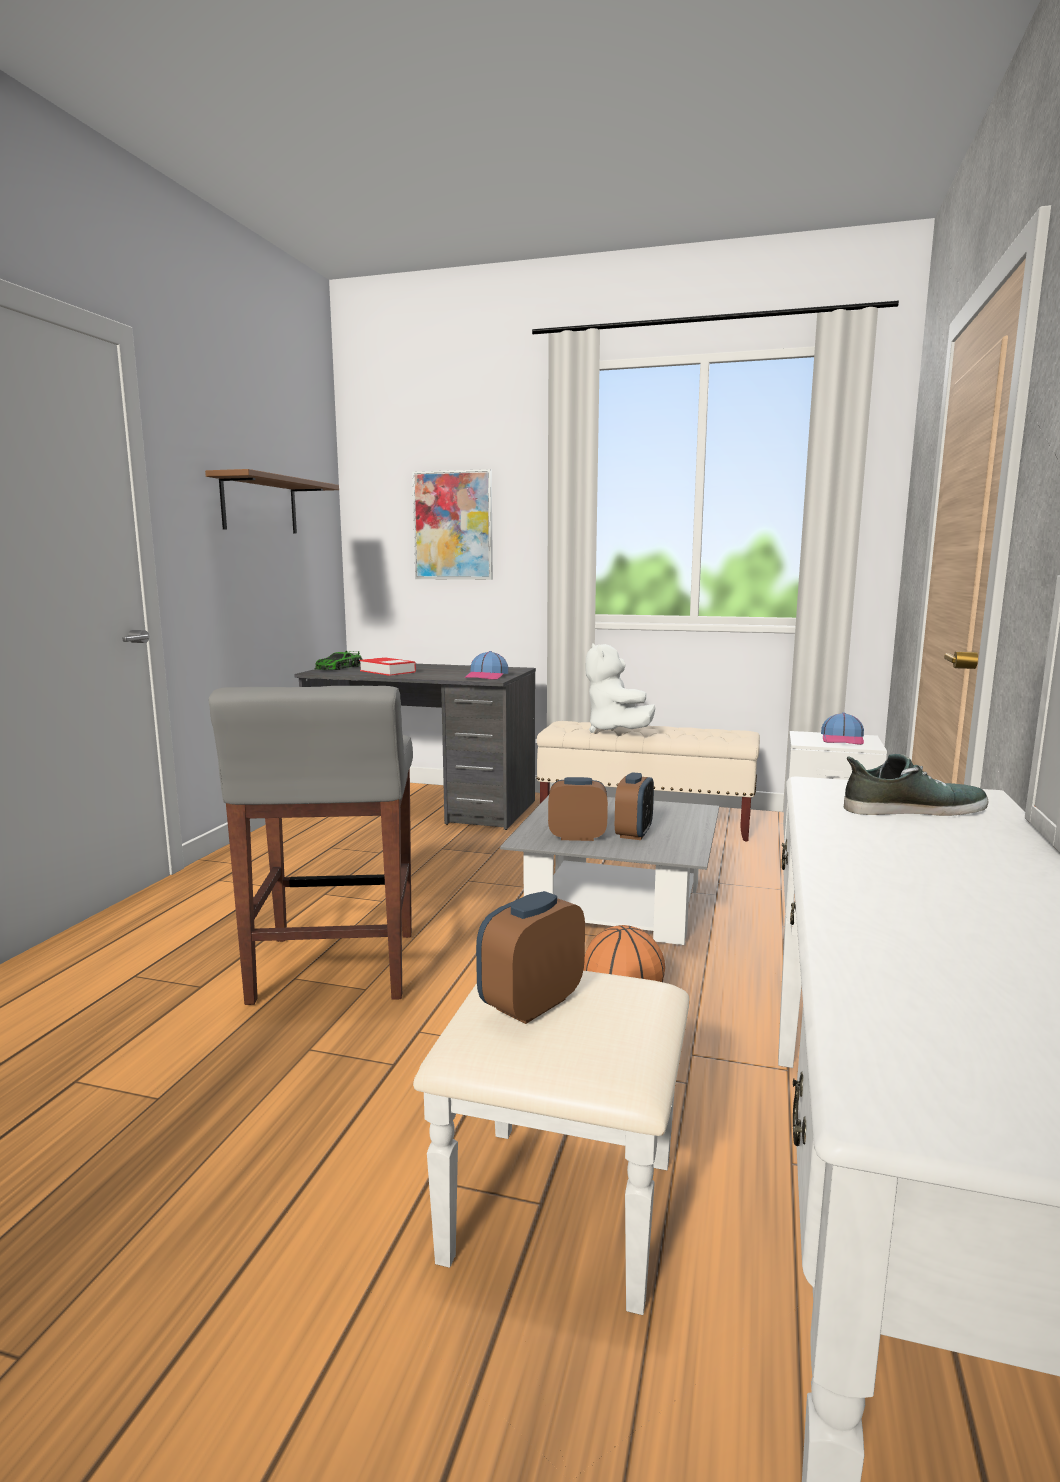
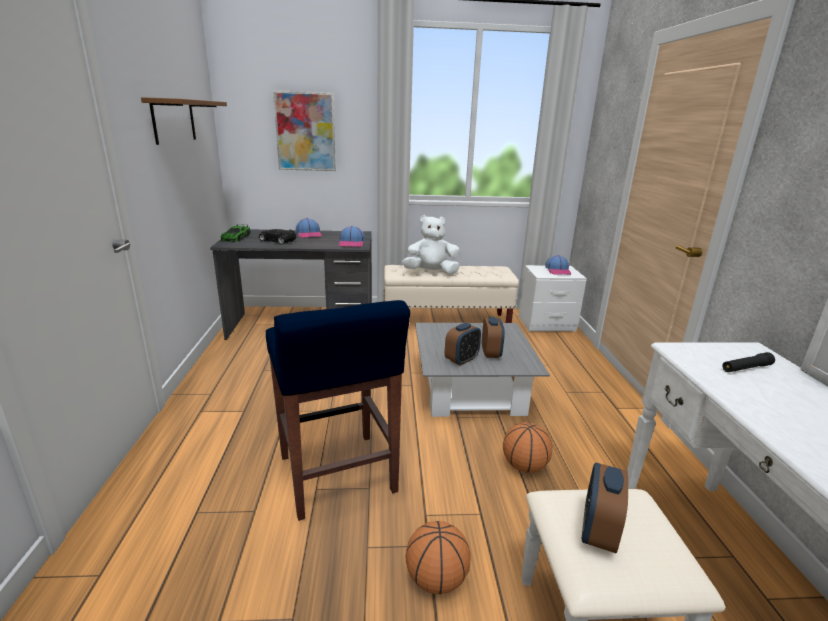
camera: 20 degrees left, 10 degrees up
(334, 969) = (337, 475): grey stool -> blue stool
(373, 1101) = (436, 579): none -> basketball
(387, 671) = (277, 241): book -> black toy car
(440, 667) = (309, 234): none -> cap
(577, 837) = (461, 360): alarm clock -> alarm clock turned 150 degrees clockwise
(615, 731) = (431, 272): white plush toy -> white plush toy turned 120 degrees clockwise
(912, 809) = (746, 368): shoe -> black flashlight

